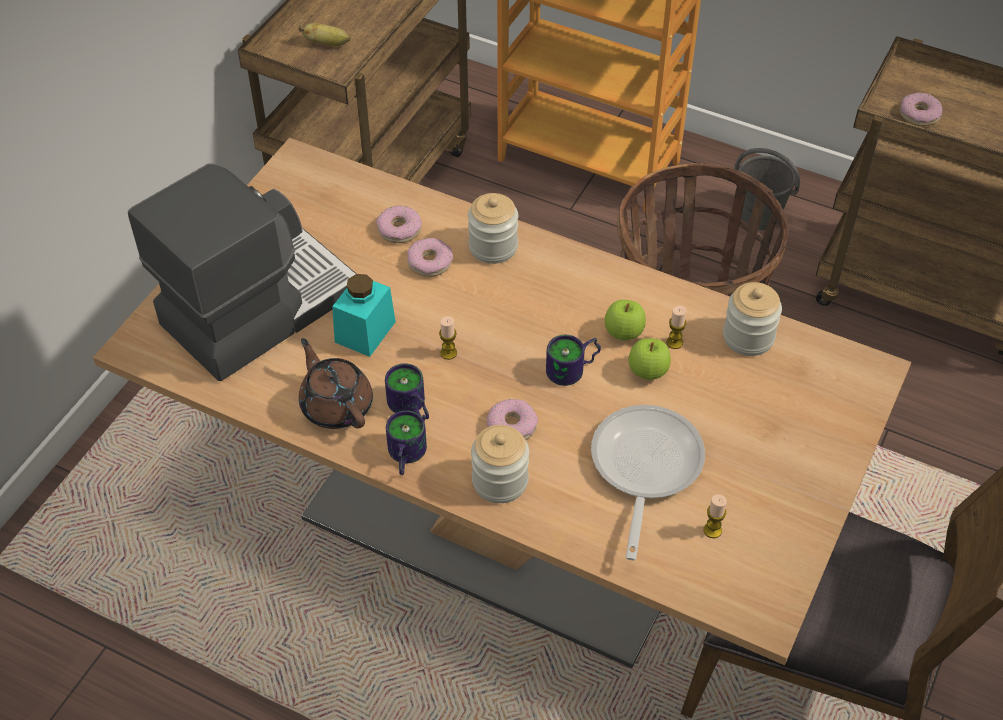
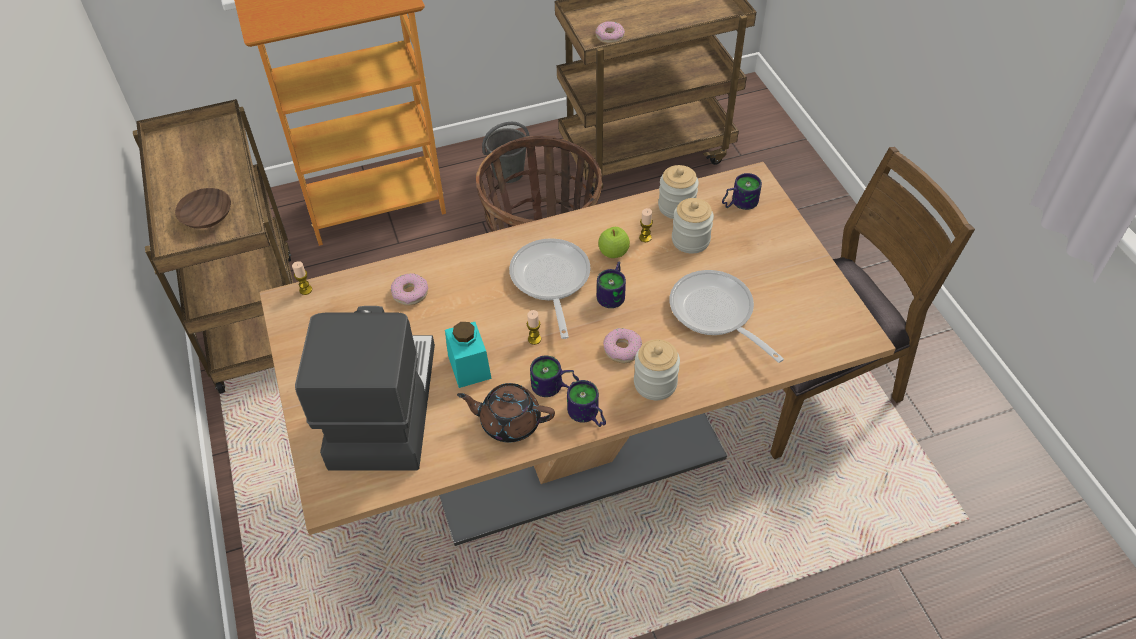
camera: 45 degrees left, 0 degrees up
(327, 44) = (206, 218): banana -> brown bowl
(430, 262) = (454, 298): donut -> none
(493, 247) = (480, 261): jar -> jar (690, 240)
(530, 313) = (550, 281): none -> frying pan
(648, 372) = (652, 263): apple -> none
(712, 530) = (786, 316): candle -> candle (305, 290)
(821, 381) = (738, 202): none -> mug

